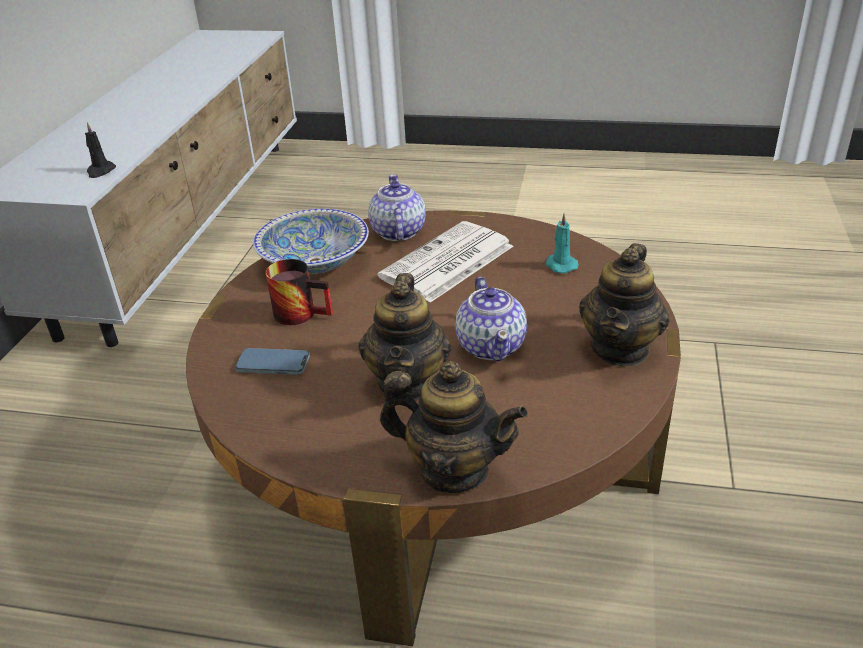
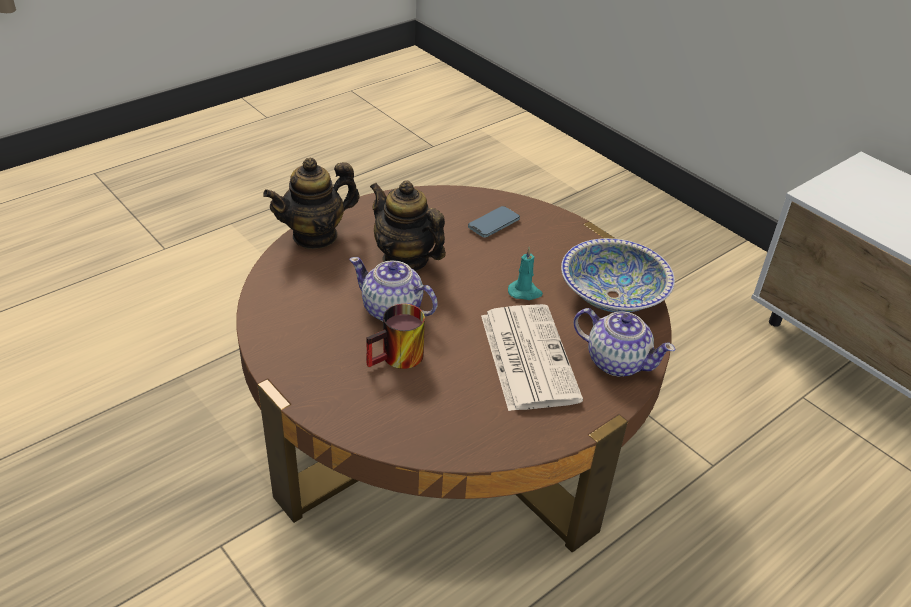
camera: 125 degrees right, 5 degrees up
(100, 171) = (862, 217): black candle -> none
(303, 312) = (542, 259): mug -> mug (398, 359)
(560, 265) = (443, 415): turquoise candle -> turquoise candle (525, 292)
(620, 348) = (305, 362): teapot -> none

